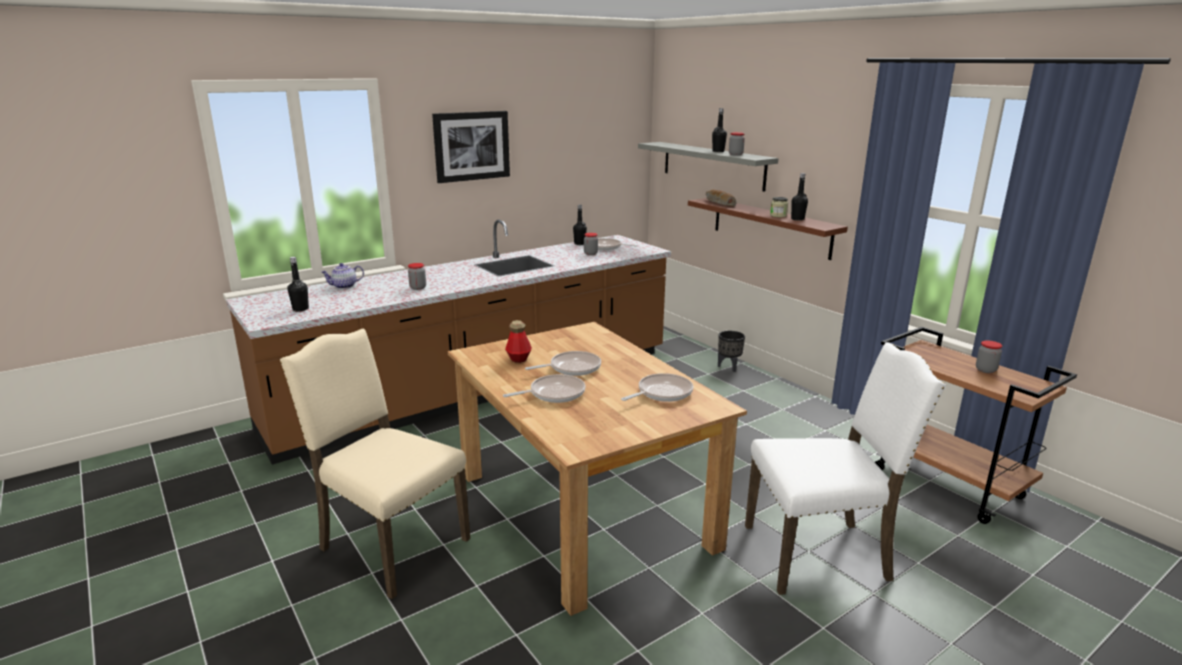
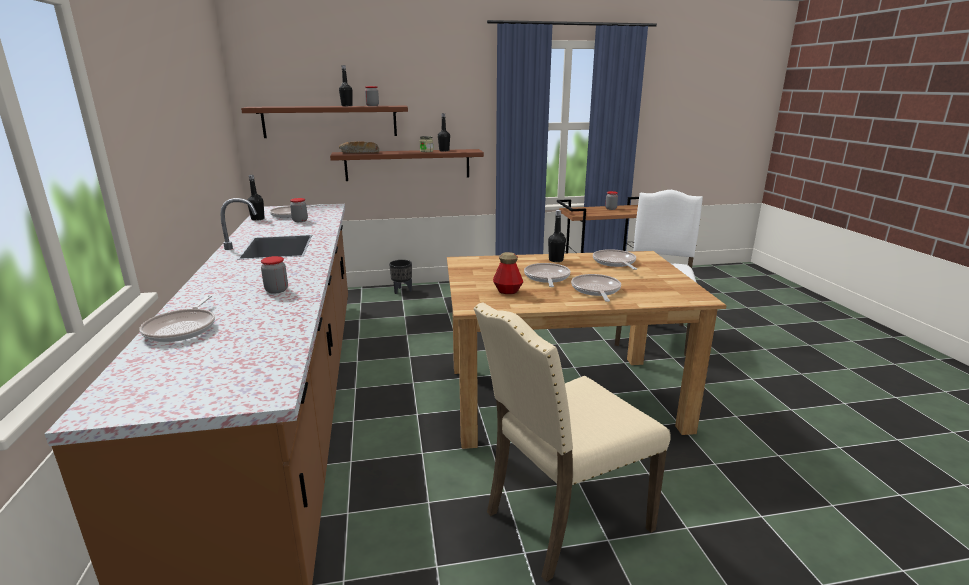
camera: 65 degrees left, 0 degrees up
(300, 309) = (242, 363): black bottle -> black bottle (556, 260)
(344, 286) = (183, 328): teapot -> frying pan
(471, 146) = (153, 109): picture -> none
(712, 165) = (330, 121): grey shelf -> brown shelf

